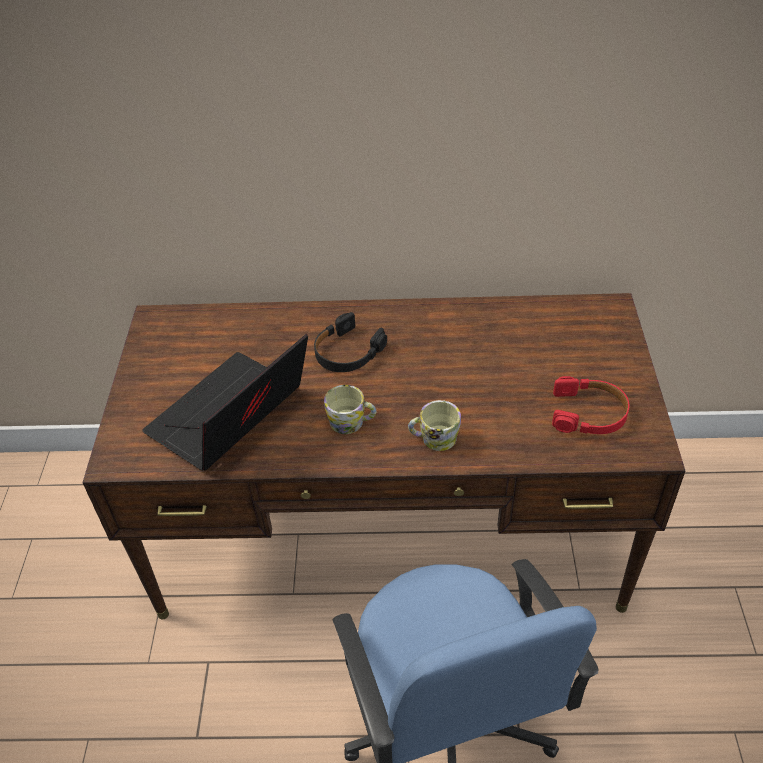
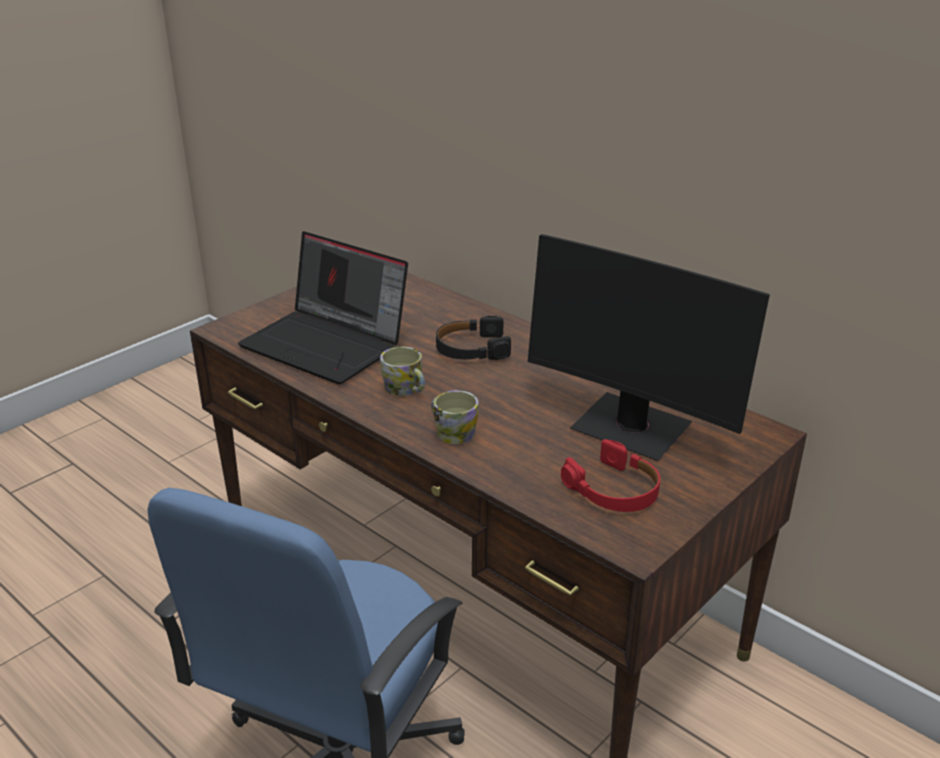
camera: 40 degrees right, 15 degrees down
(230, 418) = (328, 344): laptop -> laptop turned 135 degrees counterclockwise
(537, 356) = (631, 428): none -> monitor

